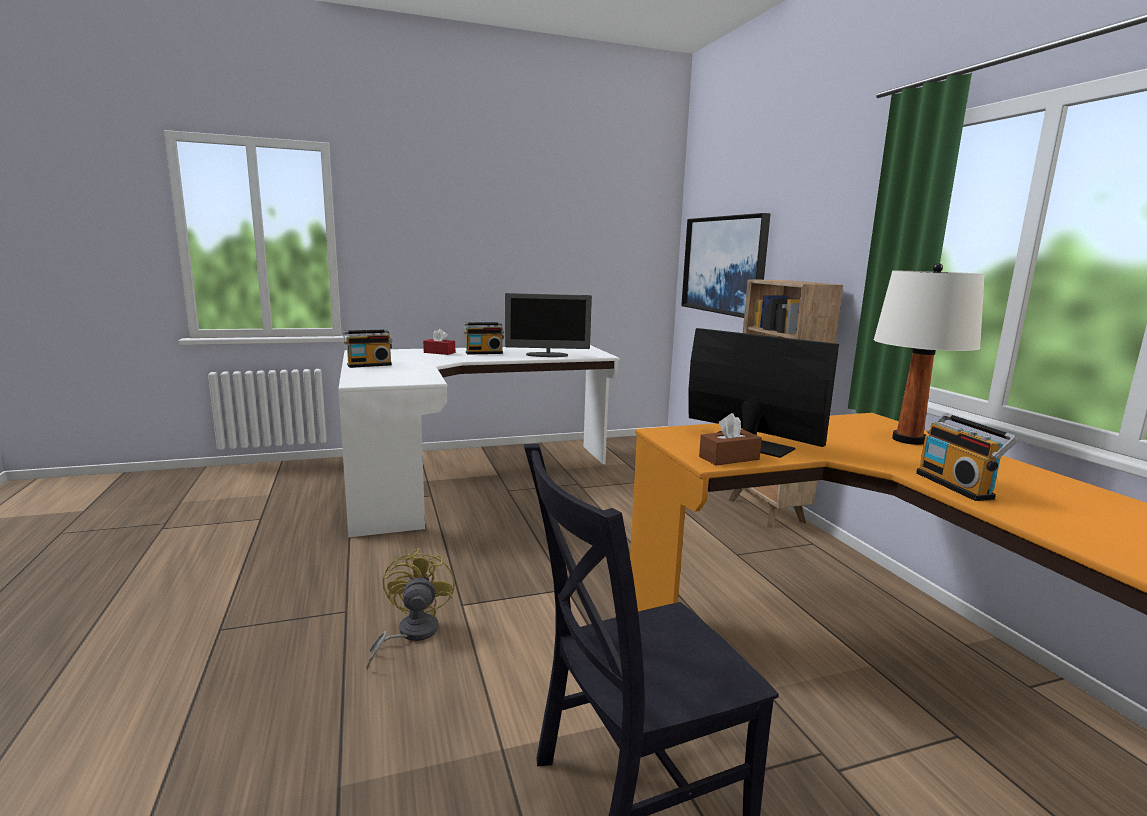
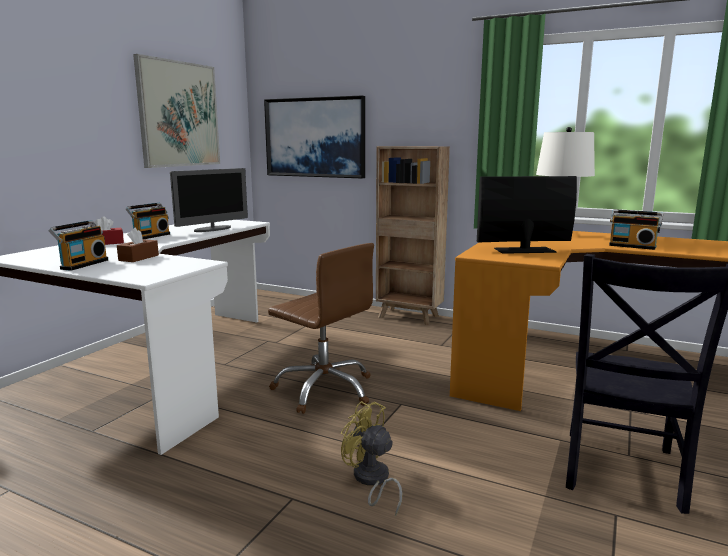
camera: 45 degrees left, 0 degrees up
(534, 544) = (324, 389): none -> brown office chair
(577, 237) = (179, 114): none -> picture
(729, 458) = (543, 258): brown tissue box -> brown tissue box (139, 258)

